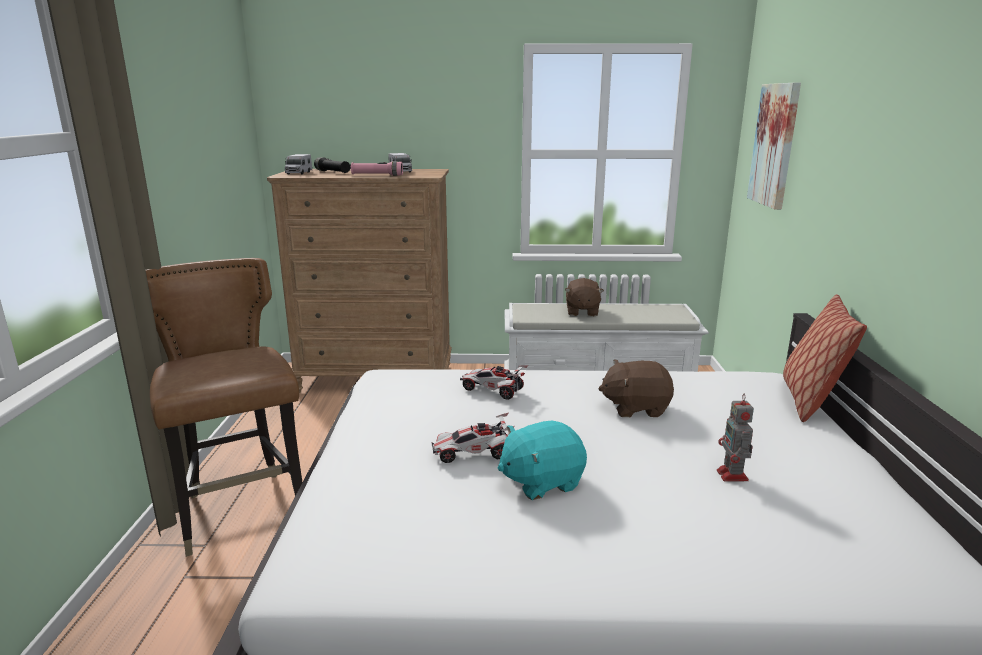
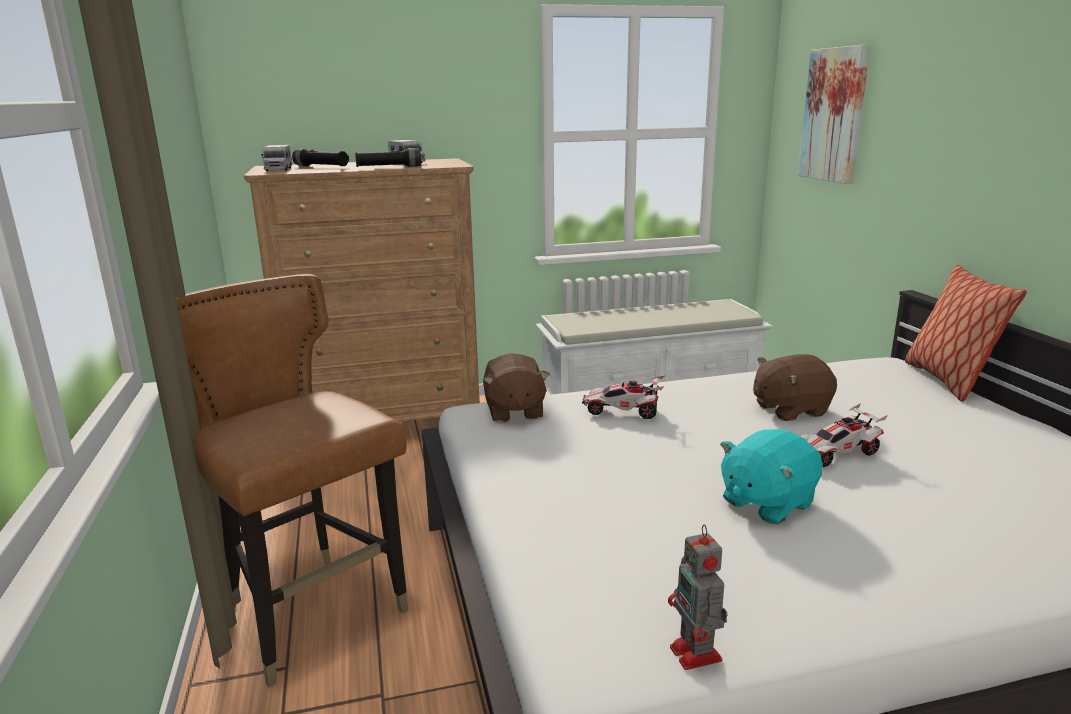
camera: 15 degrees left, 0 degrees up
(377, 175) = (389, 167): pink flashlight -> black flashlight
(472, 453) = (664, 484): toy car -> toy car (836, 454)
(582, 312) = (631, 317): brown plush toy -> brown plush toy (514, 411)
(733, 476) = (949, 465): toy robot -> toy robot (697, 655)

